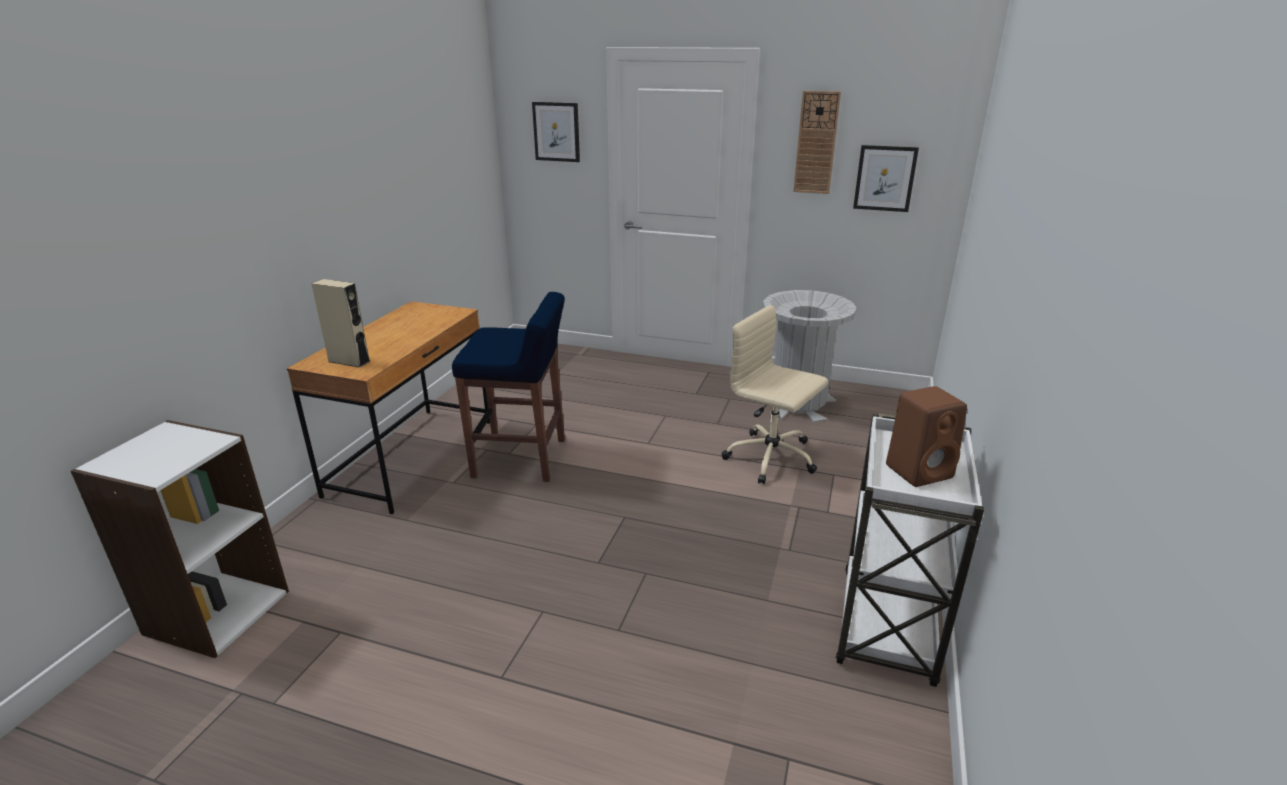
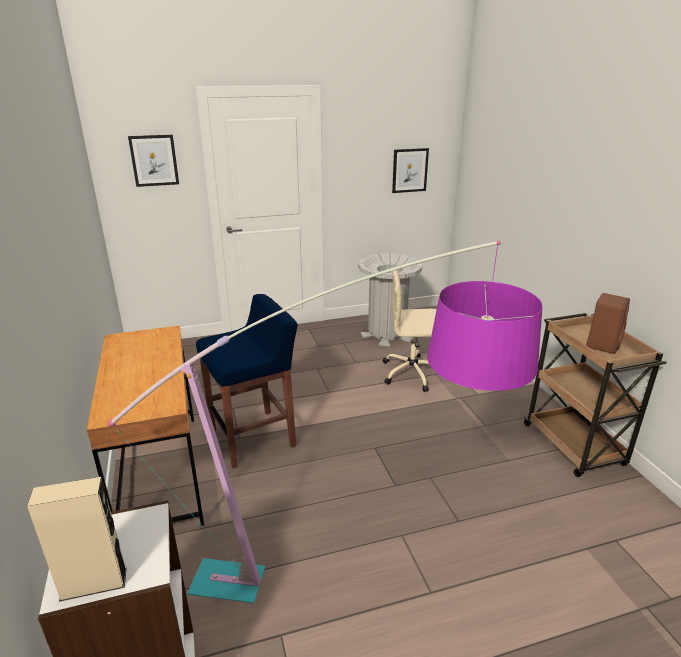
camera: 35 degrees left, 0 degrees up
(349, 361) = (140, 403): beige speaker -> beige speaker (94, 584)
(426, 633) = (346, 595): none -> floor lamp
(816, 143) = (365, 151): wall clock -> none
(886, 628) = (574, 446): white cart -> brown cart

